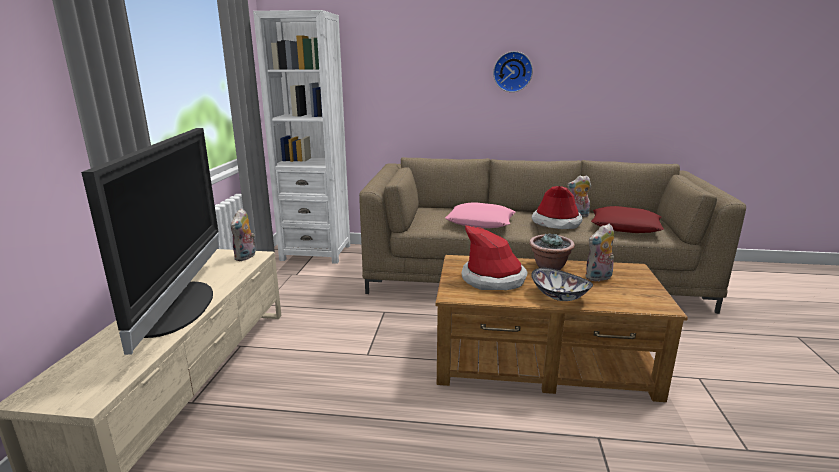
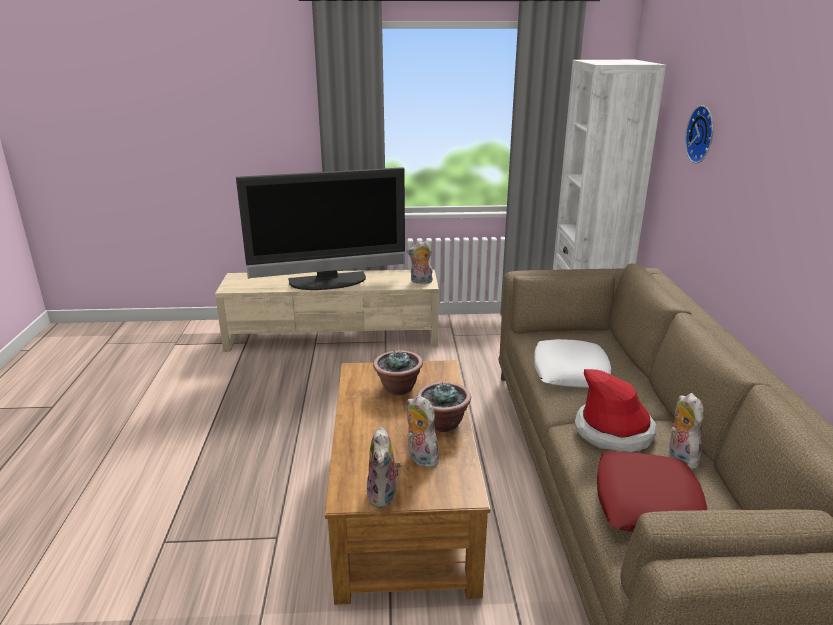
camera: 80 degrees right, 5 degrees up
(480, 222) = (571, 371): pink pillow -> white pillow
(493, 279) = (398, 388): hat -> potted plant
(512, 71) = (789, 190): wall clock -> wall clock (703, 134)
(559, 296) = (362, 426): bowl -> none
(652, 293) = (384, 496): none -> plush toy

